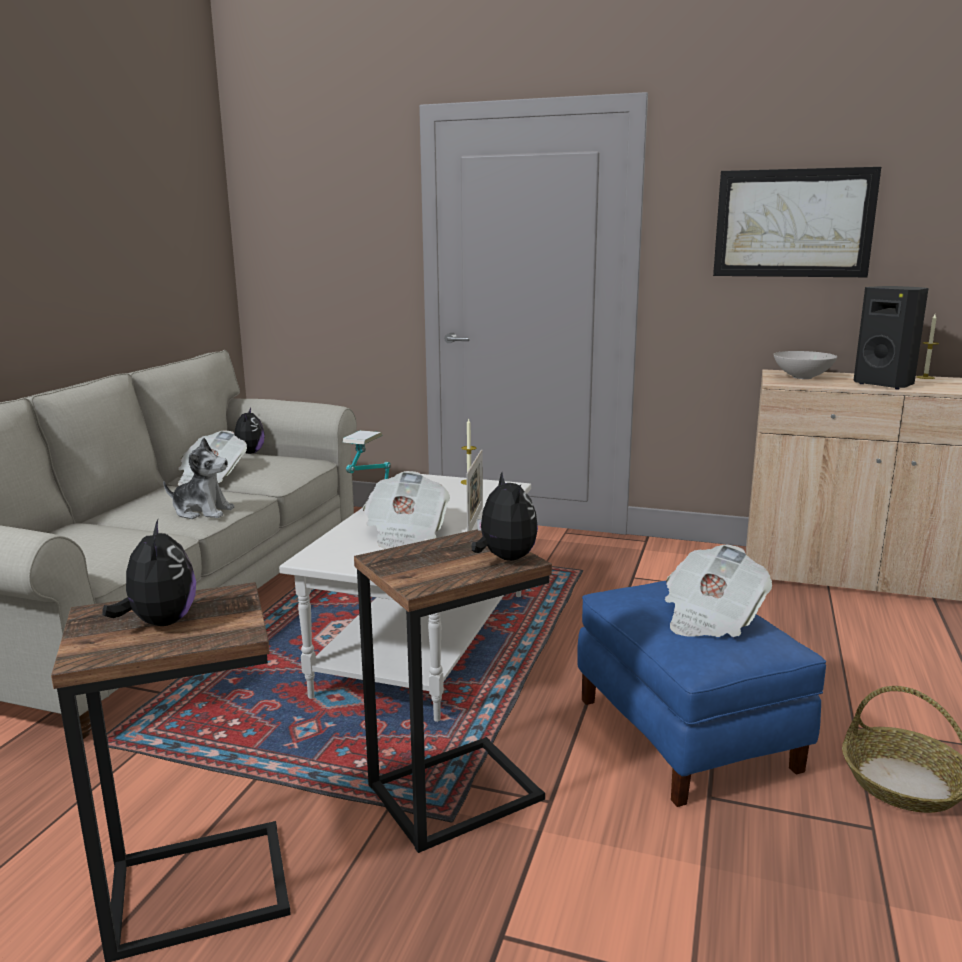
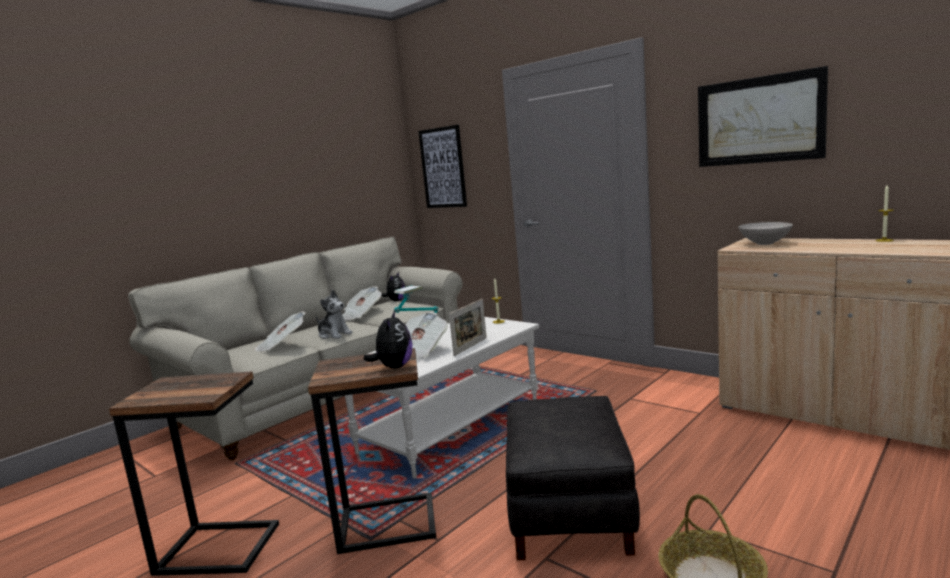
camera: 25 degrees right, 5 degrees down
(160, 622) = (182, 388): plush toy -> none
(299, 244) = (443, 168): none -> picture
(687, 733) = (569, 512): blue ottoman -> black ottoman
(710, 618) = (571, 425): newspaper -> newspaper (282, 346)
(885, 384) = (829, 247): black speaker -> none

